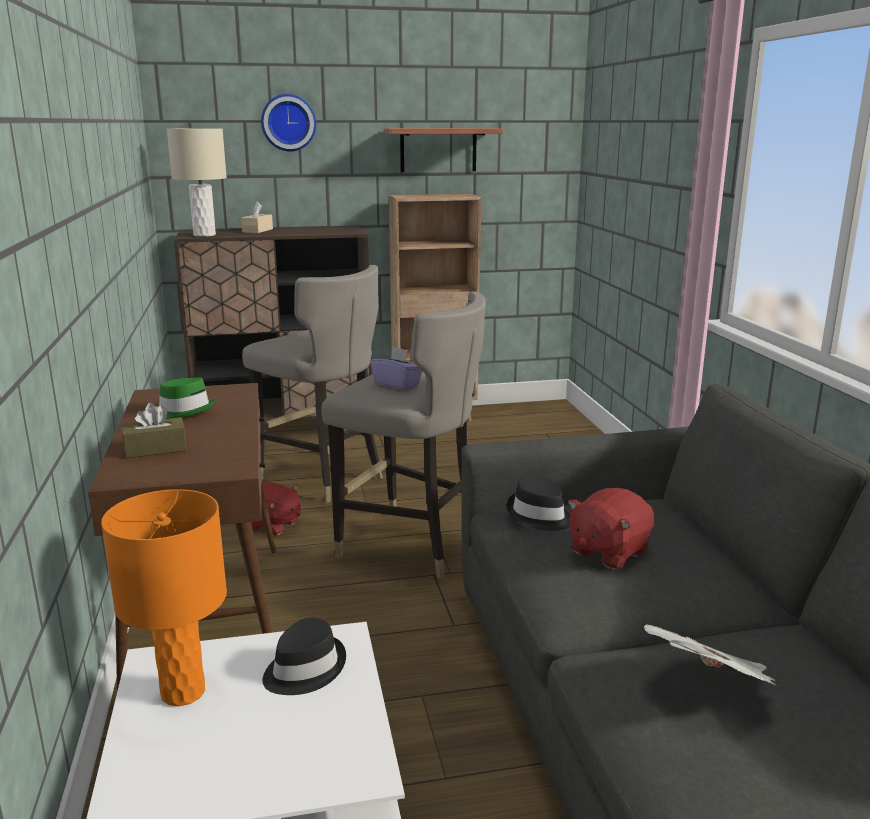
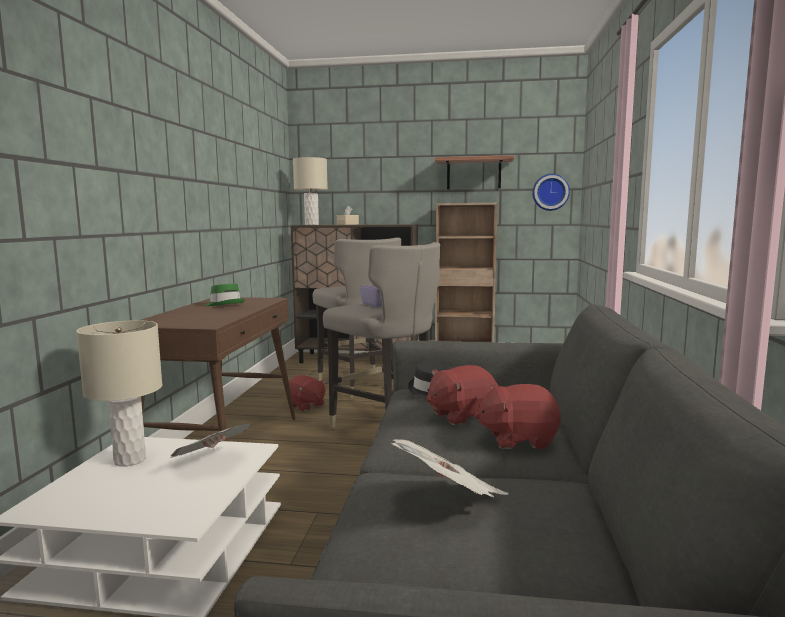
camera: 20 degrees right, 10 degrees down
(155, 449) = (181, 315): brown tissue box -> none
(183, 692) = (130, 460): orange table lamp -> beige table lamp
(288, 123) = (374, 158): wall clock -> wall clock (550, 192)
(304, 669) = (211, 461): black hat -> newspaper
(697, 578) = (518, 439): none -> red plush toy

